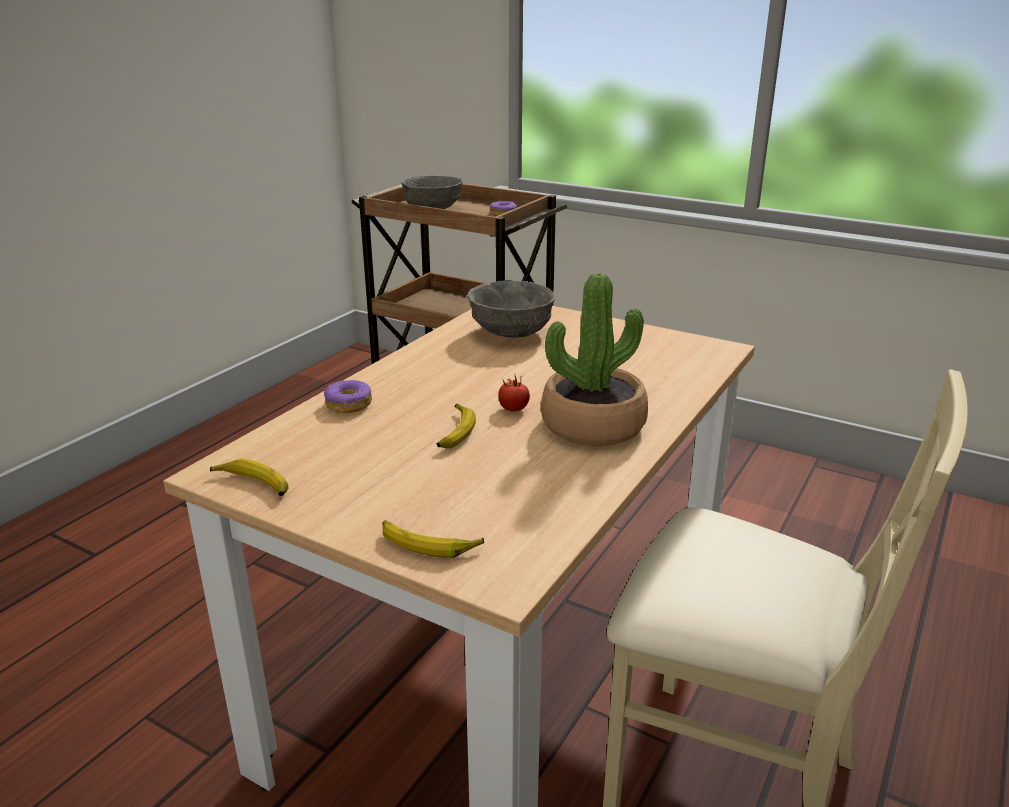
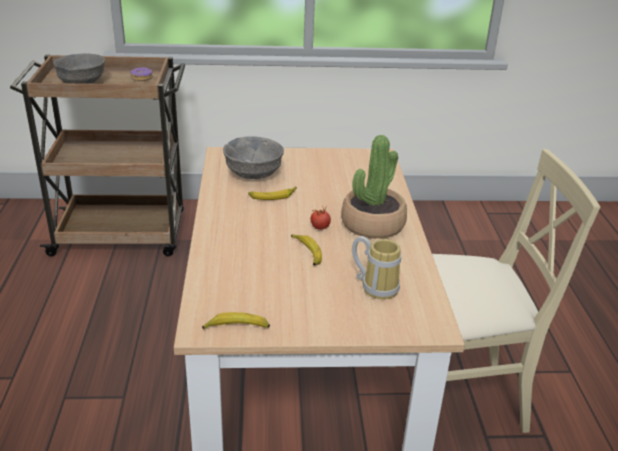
camera: 35 degrees left, 5 degrees up
(348, 405) = (220, 255): donut -> none
(429, 544) = (378, 323): banana -> banana (272, 196)
(492, 499) = (376, 286): none -> mug

